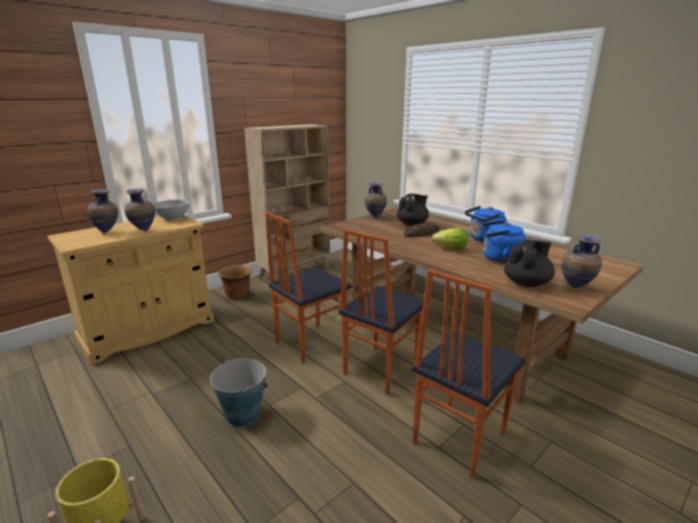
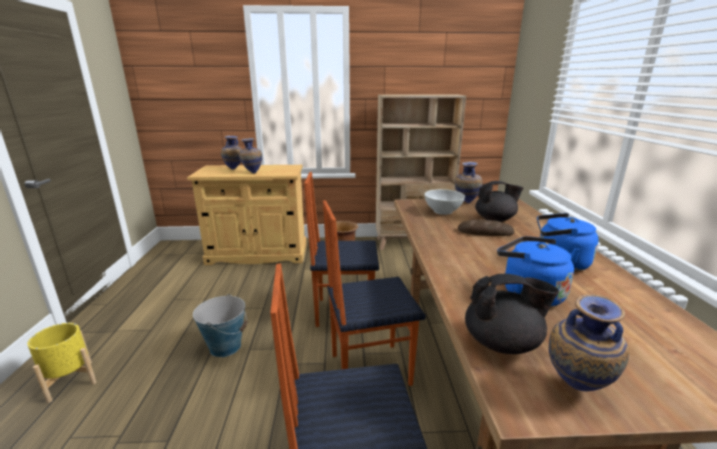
camera: 40 degrees right, 0 degrees up
(173, 218) = (288, 168): white bowl -> white bowl (442, 211)
(451, 248) = (485, 260): lettuce -> none

